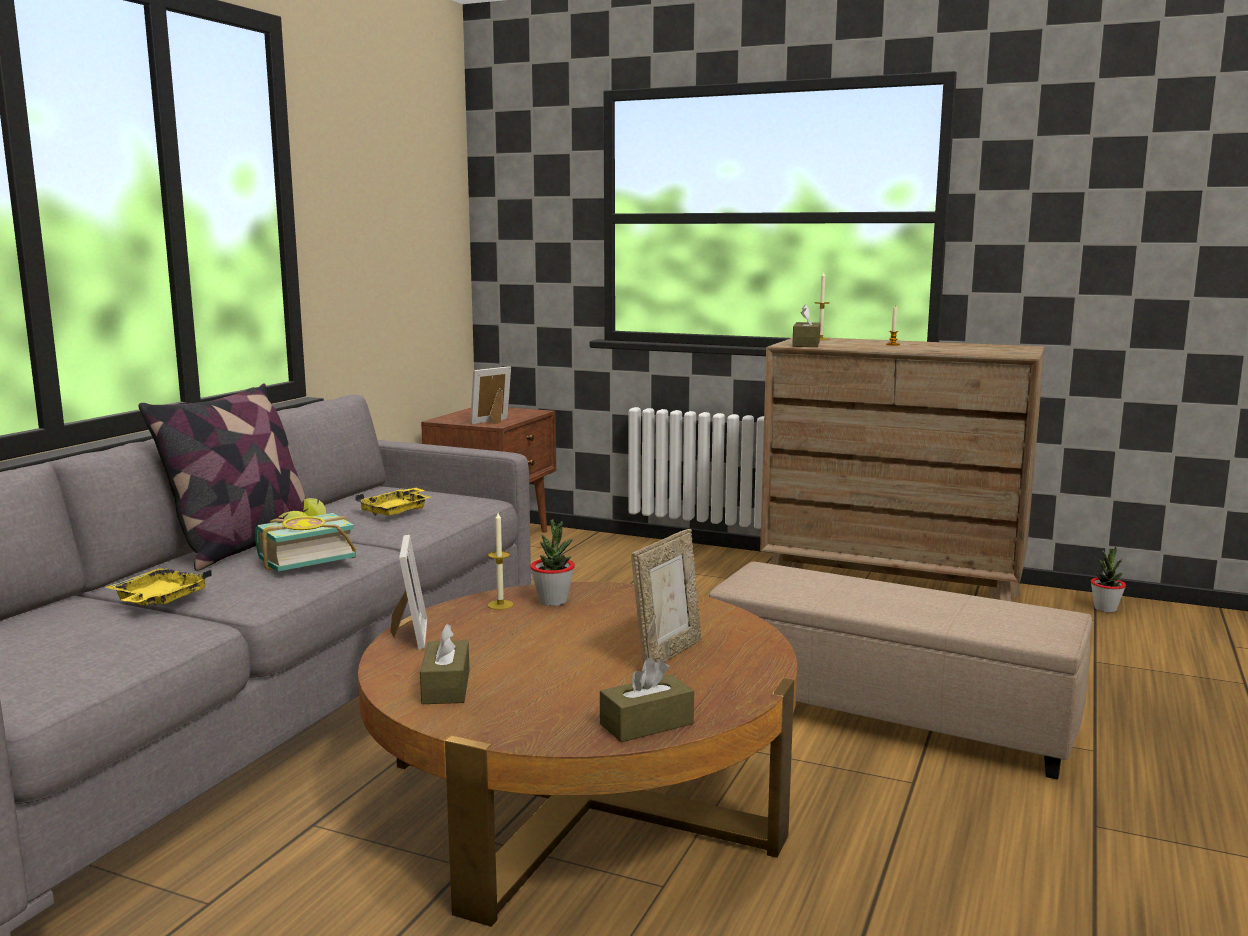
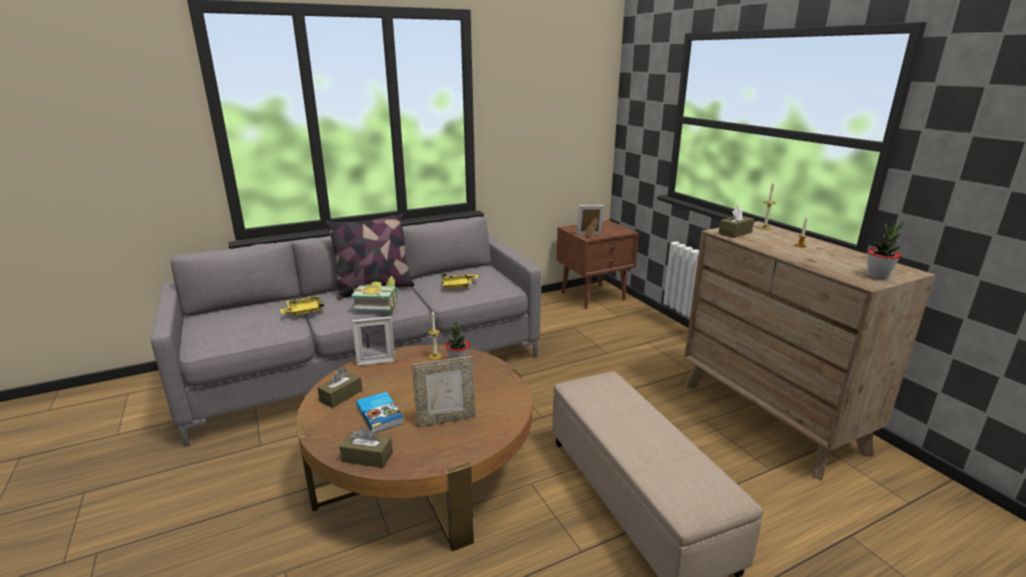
camera: 40 degrees right, 10 degrees up
(407, 635) = (376, 359): picture frame -> picture frame turned 45 degrees clockwise
(561, 681) = (381, 414): none -> book
(1105, 609) = (936, 497): potted plant -> potted plant (877, 276)

